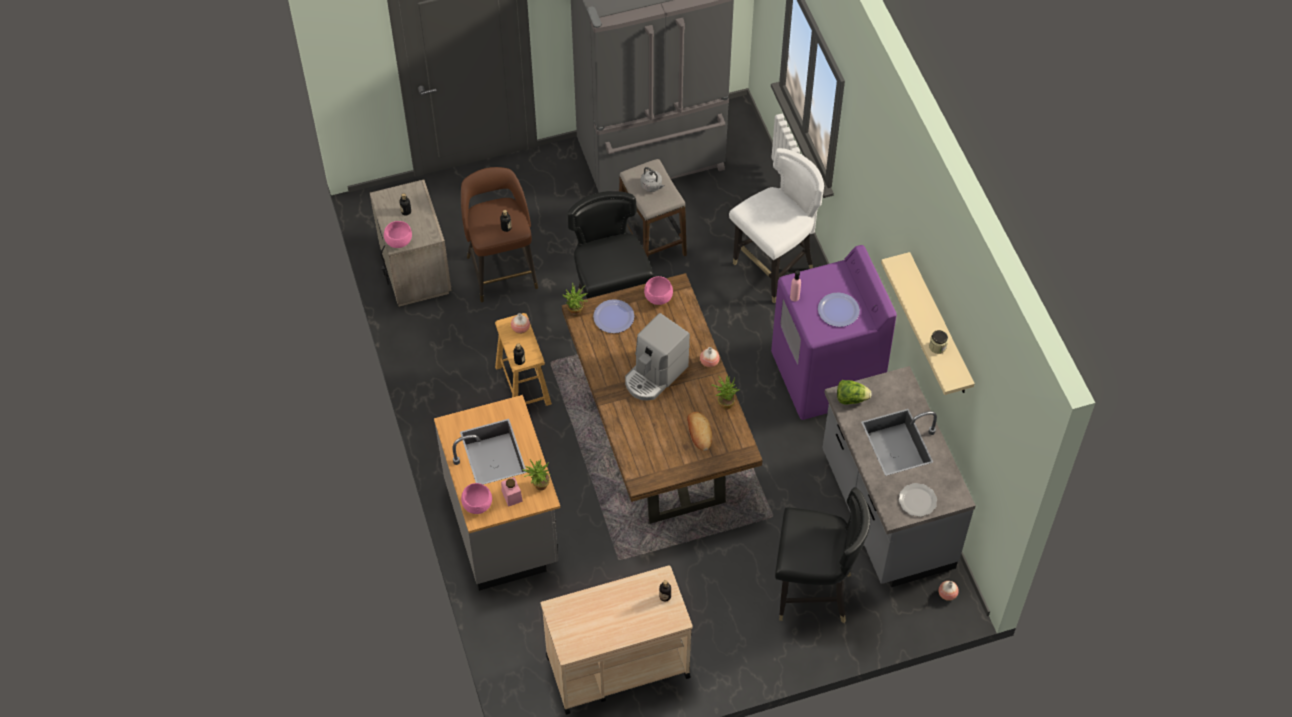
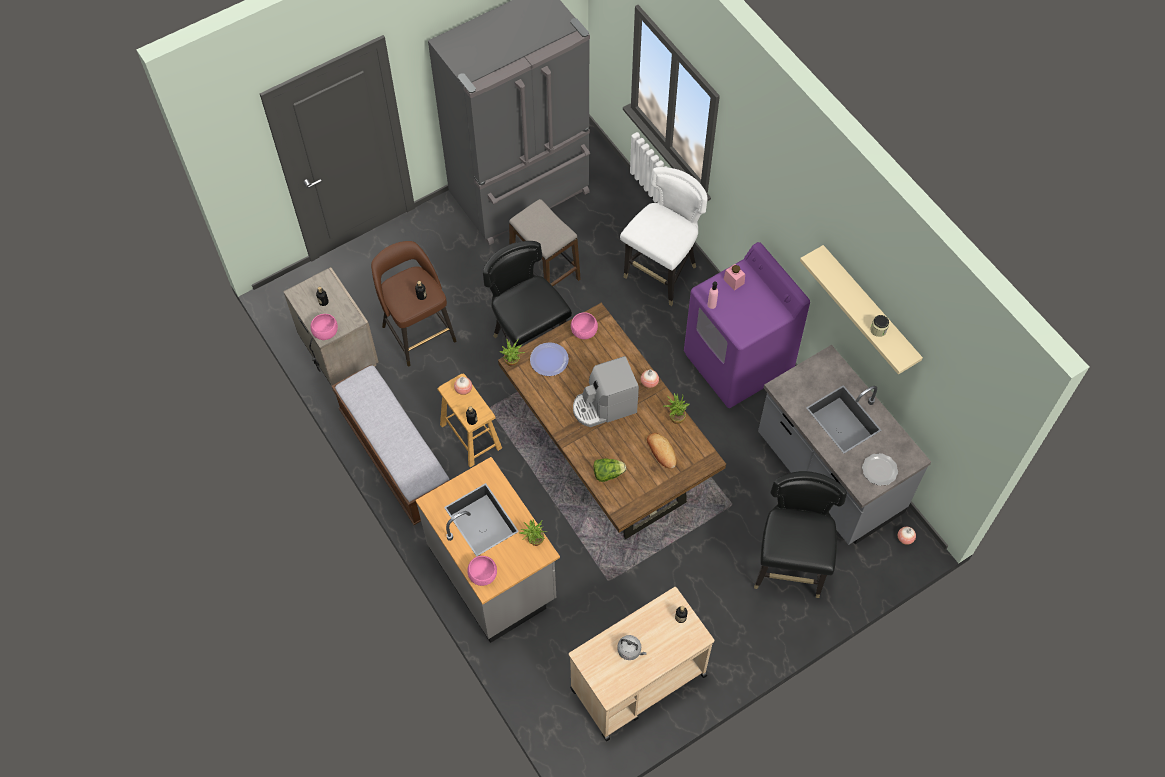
camera: 15 degrees left, 5 degrees up
(440, 388) = (396, 457): none -> bench
(512, 496) = (512, 558): pink jar -> pink jar (733, 281)
(652, 186) = (543, 226): grey kettle -> grey kettle (630, 650)
(655, 375) = (604, 406): coffee machine -> coffee machine turned 45 degrees clockwise
(812, 593) = (789, 568): black chair -> black chair turned 75 degrees counterclockwise
(838, 310) = (754, 308): plate -> none
(851, 398) = (790, 388): lettuce -> lettuce (608, 473)

